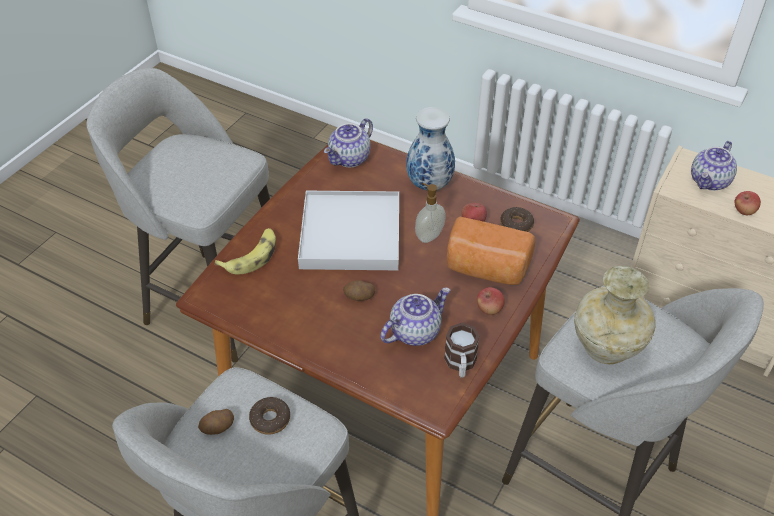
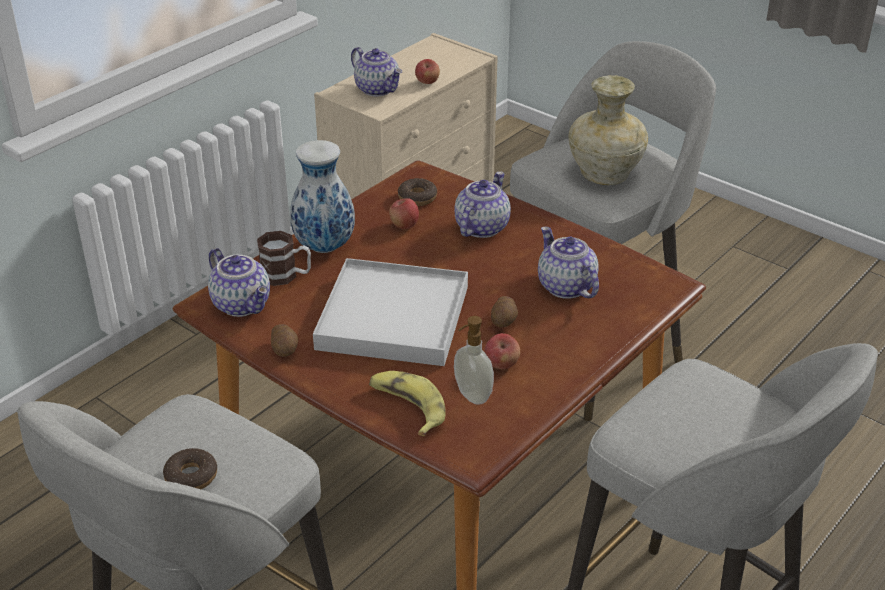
camera: 80 degrees left, 10 degrees down
(218, 428) = (696, 449): potato -> potato (285, 349)
(270, 419) = (684, 405): donut -> donut (191, 476)
(428, 235) = (415, 258): soap dispenser -> soap dispenser (471, 395)
(460, 364) = (616, 262): mug -> mug (286, 276)
(486, 269) = (481, 227): bread -> teapot
(489, 309) = (542, 234): apple -> apple (501, 364)

